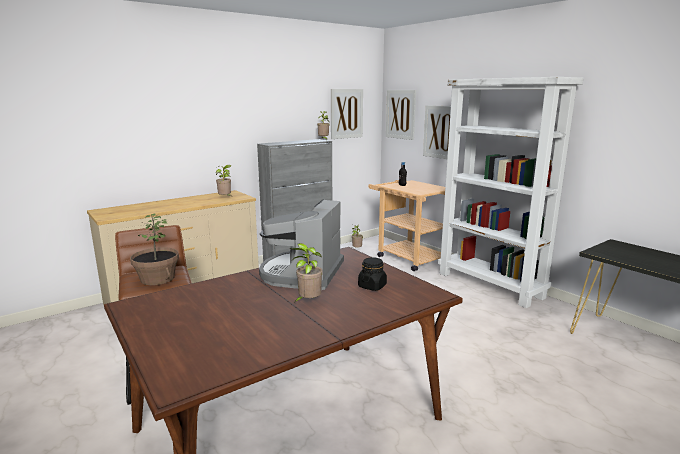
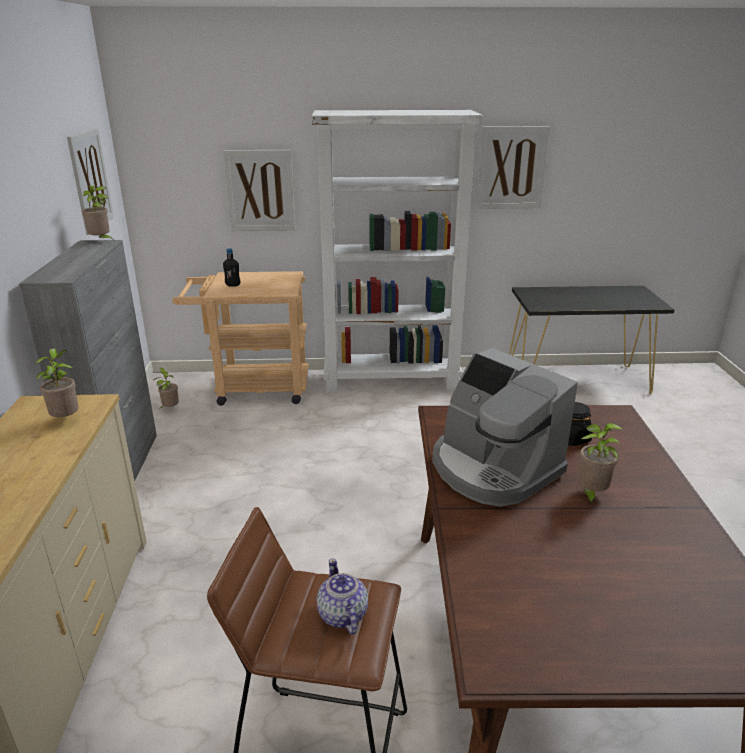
camera: 55 degrees left, 10 degrees up
(157, 279) = (342, 615): potted plant -> teapot
(400, 114) = (167, 167): picture -> picture (512, 168)

